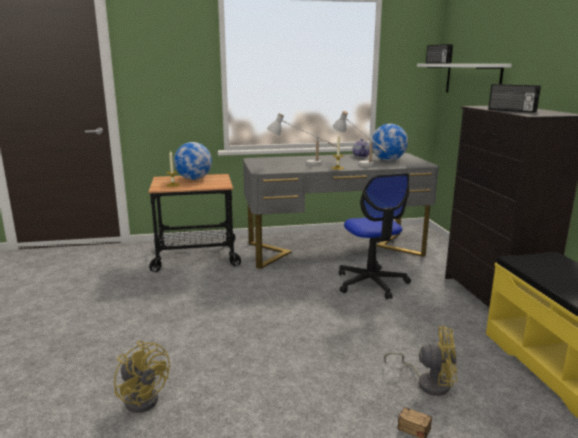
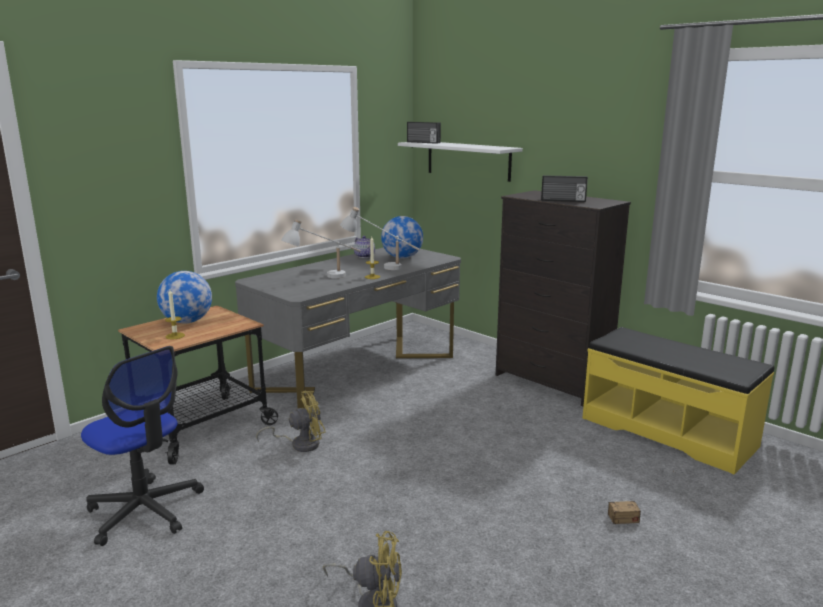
camera: 35 degrees left, 0 degrees up
(371, 283) = (439, 400): office chair -> office chair (145, 511)
(428, 382) = (589, 476): yellow fan -> yellow fan (300, 444)

